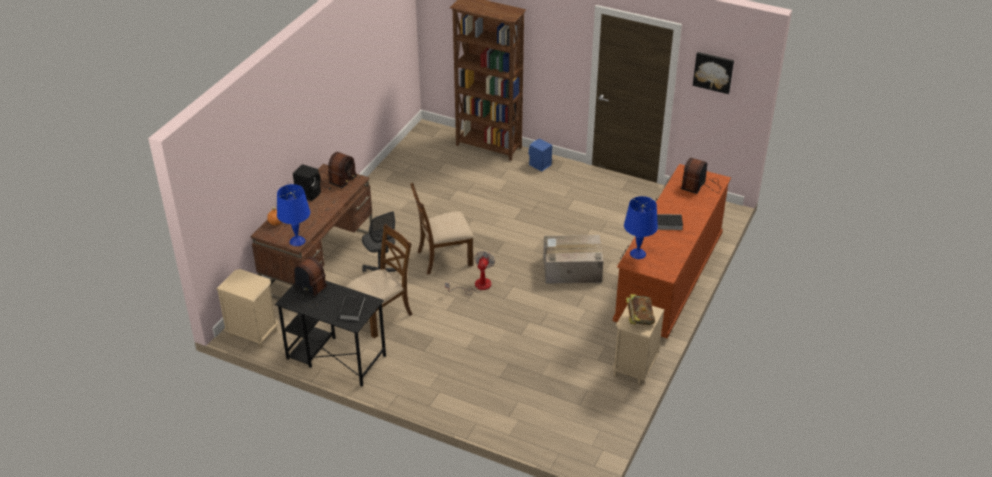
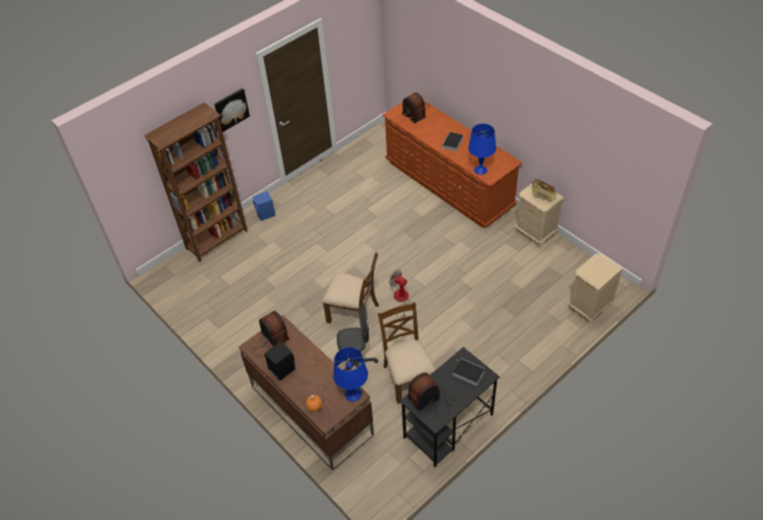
camera: 65 degrees left, 10 degrees up
(253, 334) = (388, 489): beige nightstand -> beige nightstand (589, 307)
(444, 258) = (353, 313): brown chair -> brown chair turned 75 degrees counterclockwise
(571, 269) = (410, 235): cardboard box -> none
(713, 72) = (350, 37): picture -> picture (231, 109)

